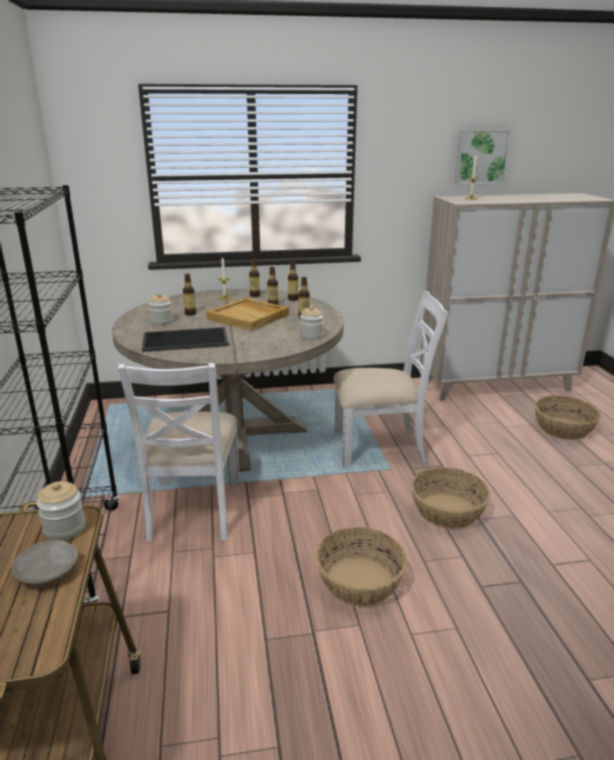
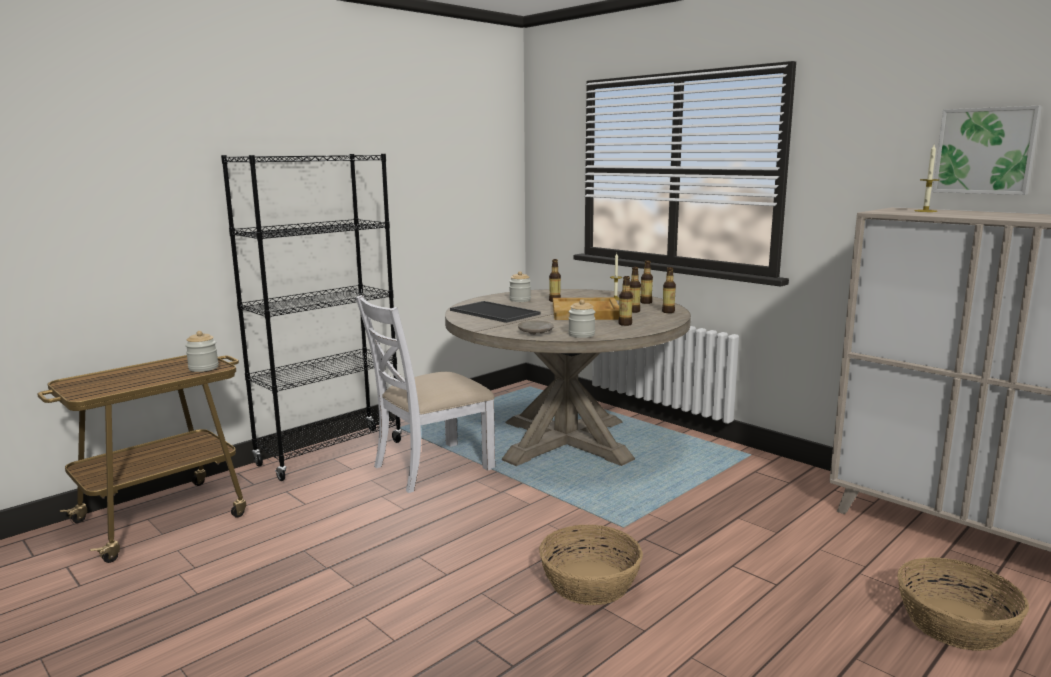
camera: 55 degrees right, 10 degrees down
(48, 570) = (158, 377): beige plate -> beige plate (535, 332)
(359, 581) = (413, 567): basket -> none
(380, 446) = (659, 508): white chair -> none

